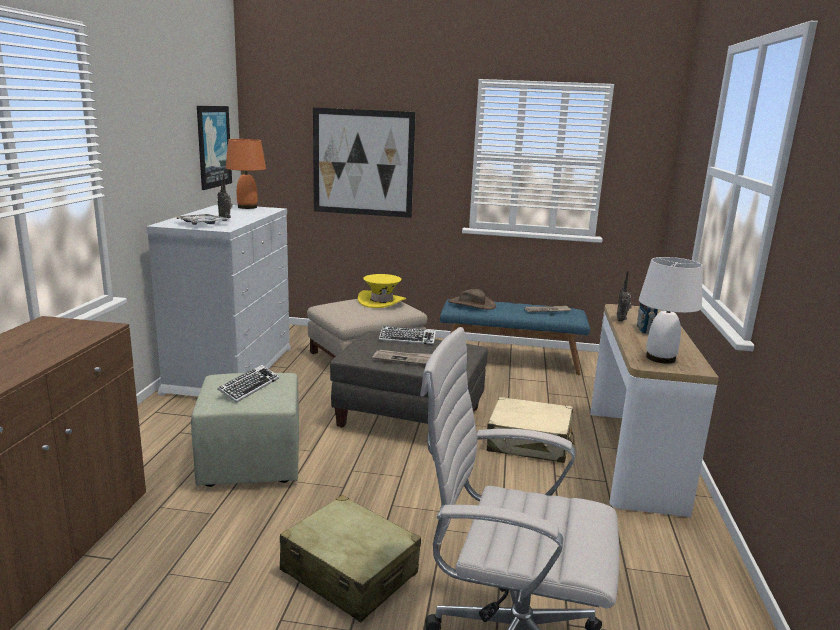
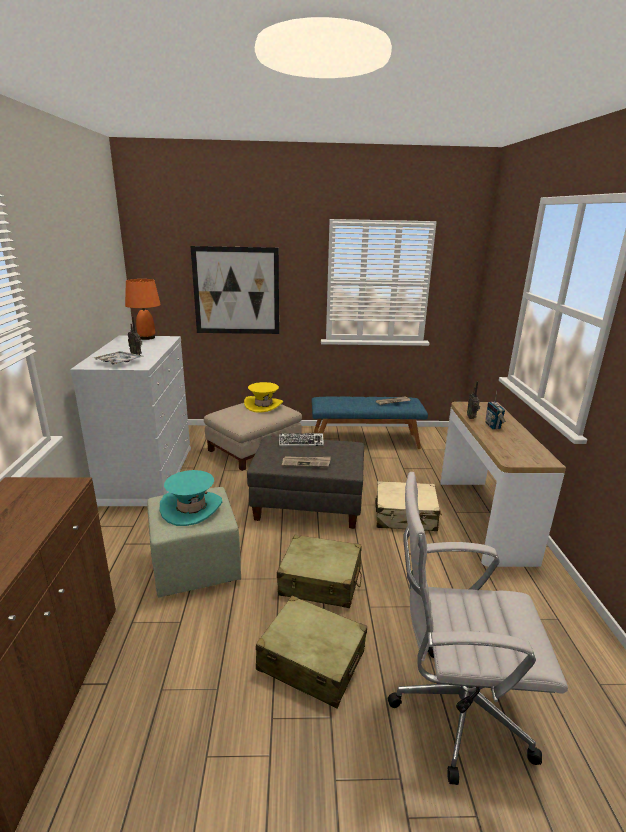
camera: 10 degrees left, 5 degrees up
(213, 146) = (109, 286): picture -> none
(249, 387) = (191, 508): keyboard -> turquoise hat
(393, 496) = (320, 581): none -> beige suitcase
(471, 304) = (335, 401): brown hat -> none
(661, 358) = (517, 453): white table lamp -> none

